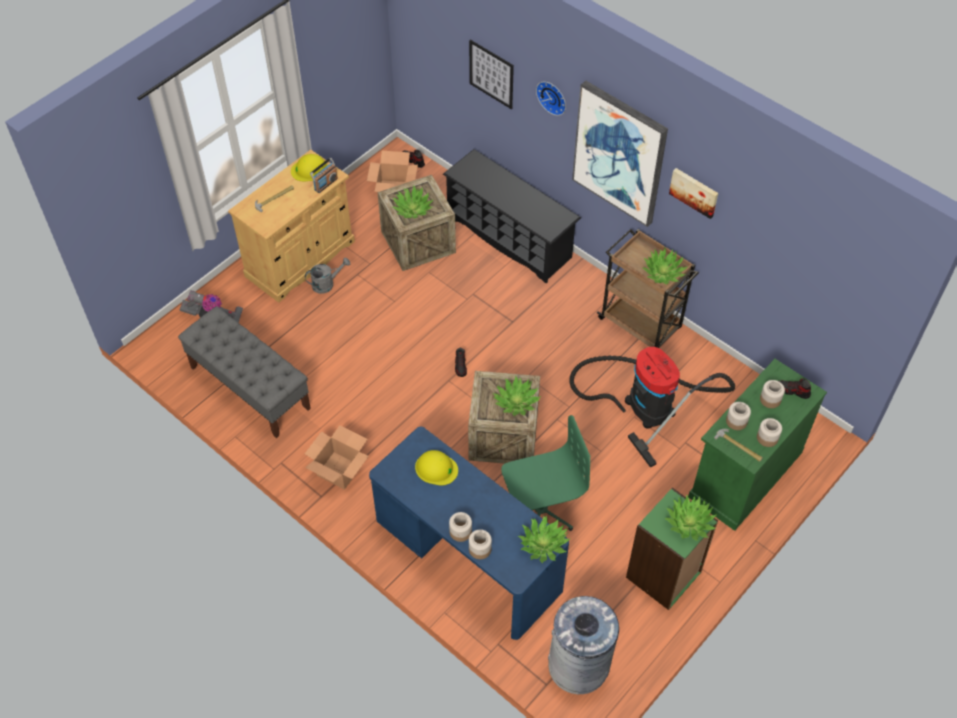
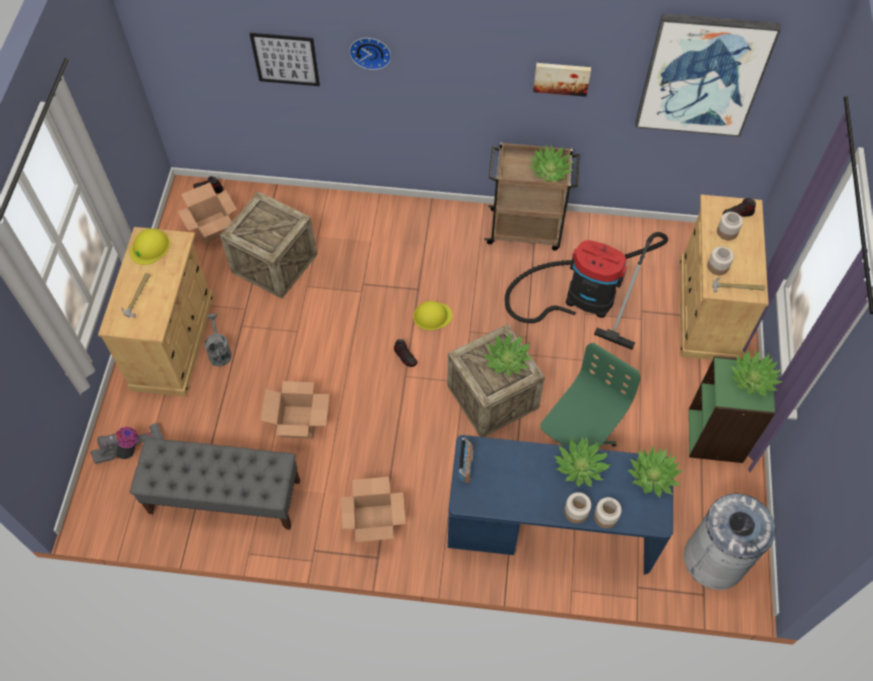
camera: 35 degrees left, 5 degrees up
(325, 184) = (178, 253): radio -> radio (466, 467)
(327, 284) = (219, 351): grey watering can -> grey watering can turned 45 degrees counterclockwise
(342, 367) = (298, 422): none -> cardboard box
(412, 209) = (267, 233): potted plant -> potted plant (580, 466)
(436, 468) = (506, 466): yellow hard hat -> yellow hard hat (432, 316)
(509, 237) = (354, 214): black shoe rack -> none
(619, 153) = (464, 76): picture -> picture (703, 75)
(745, 474) = (707, 309): green cabinet -> beige cabinet
(767, 437) = (751, 266): jar -> none

